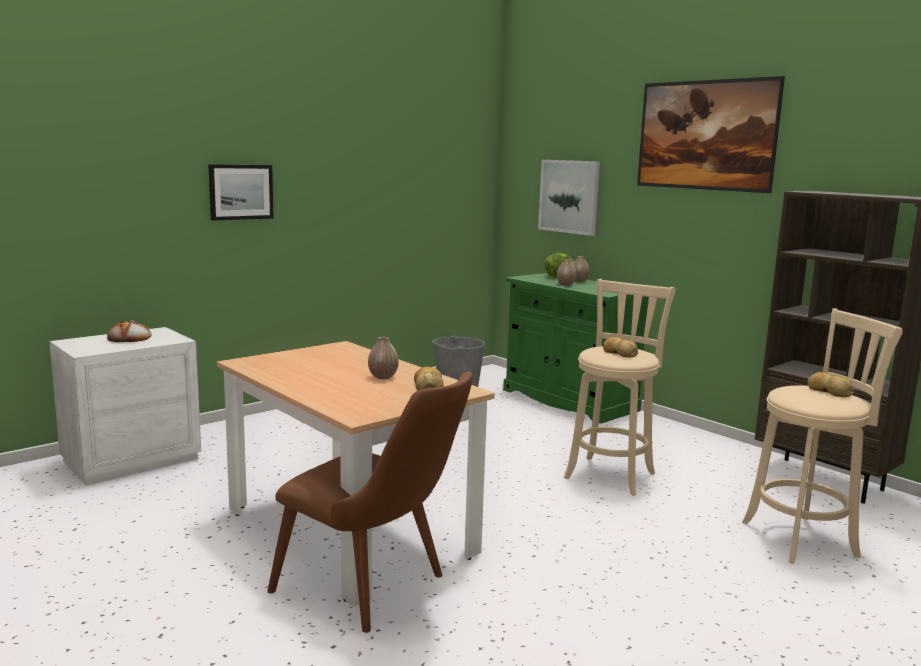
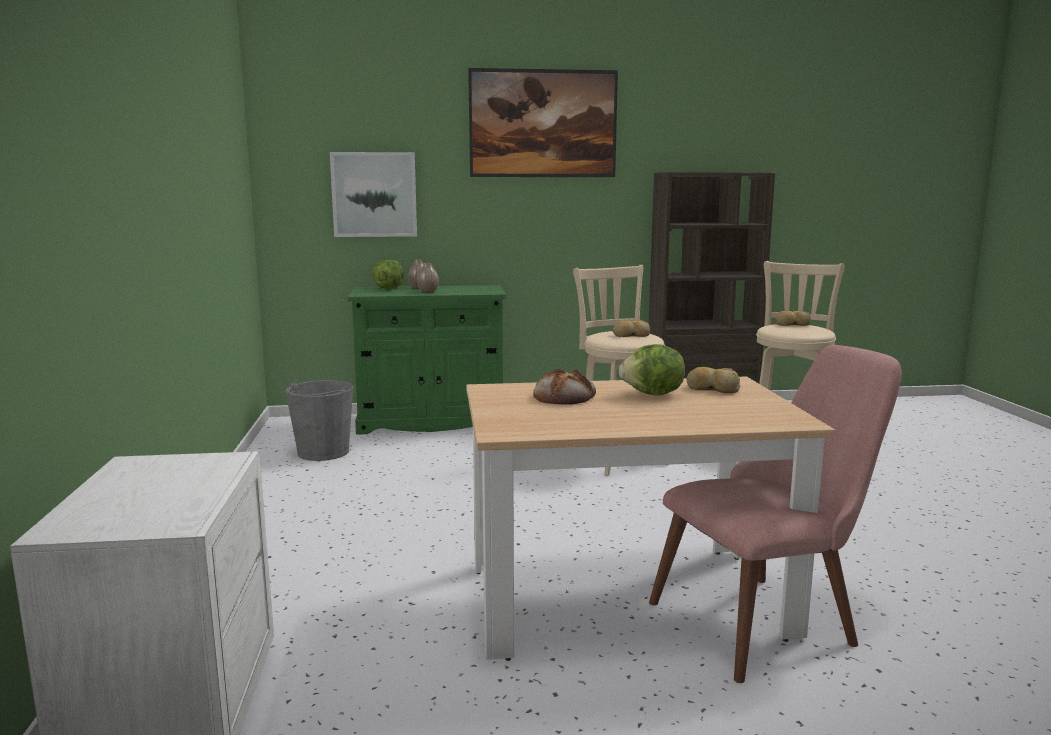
camera: 55 degrees left, 0 degrees up
(130, 338) = (146, 484): bread -> bread (564, 396)
(240, 192) = (115, 197): picture -> none
(376, 589) = (770, 618): brown chair -> pink chair
(383, 377) = (653, 395): vase -> lettuce

